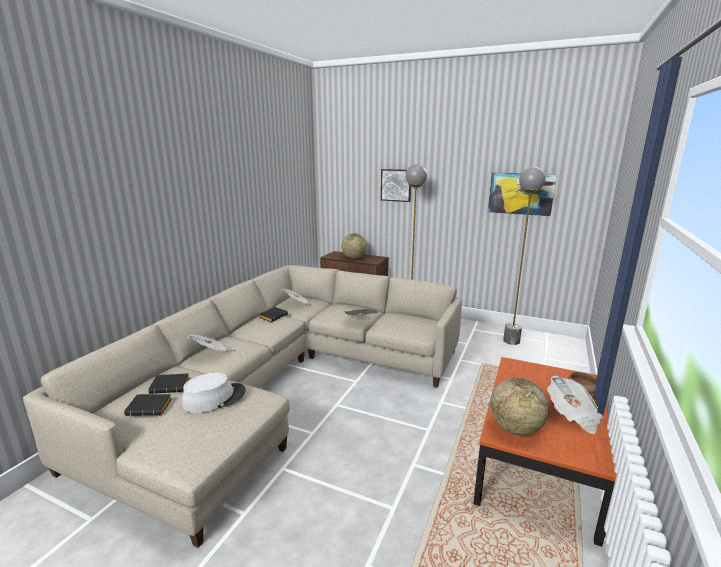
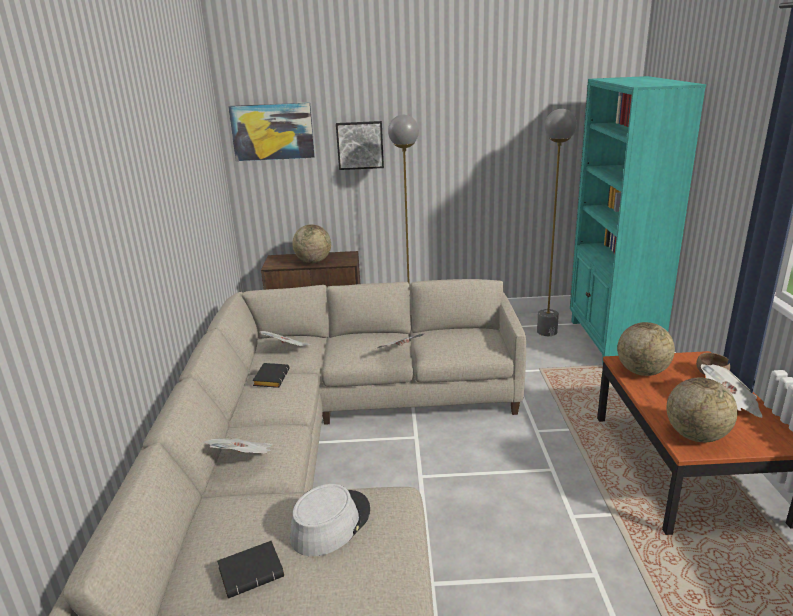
camera: 25 degrees left, 5 degrees up
(171, 386) = (244, 529): black book -> none
(520, 193) = (532, 142): picture -> picture (272, 131)
(521, 374) = (642, 372): none -> globe
(558, 360) = (611, 342): none -> turquoise bookcase

